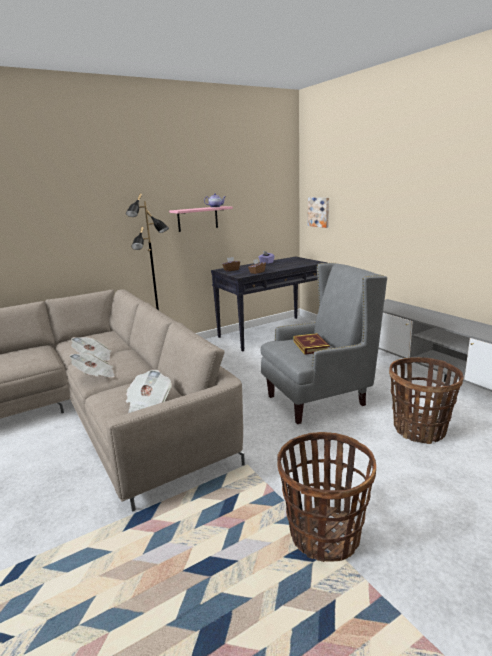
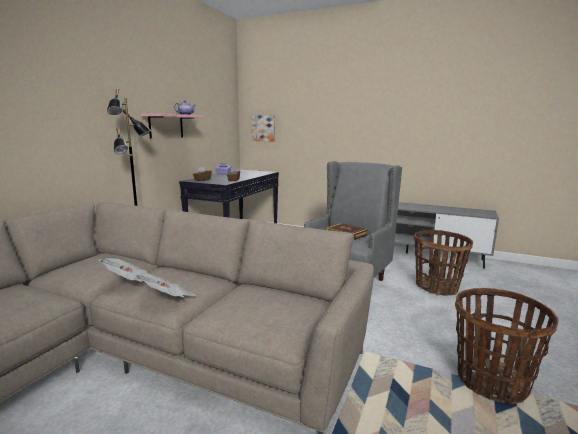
camera: 35 degrees left, 5 degrees down
(148, 405) = (287, 311): newspaper -> none

